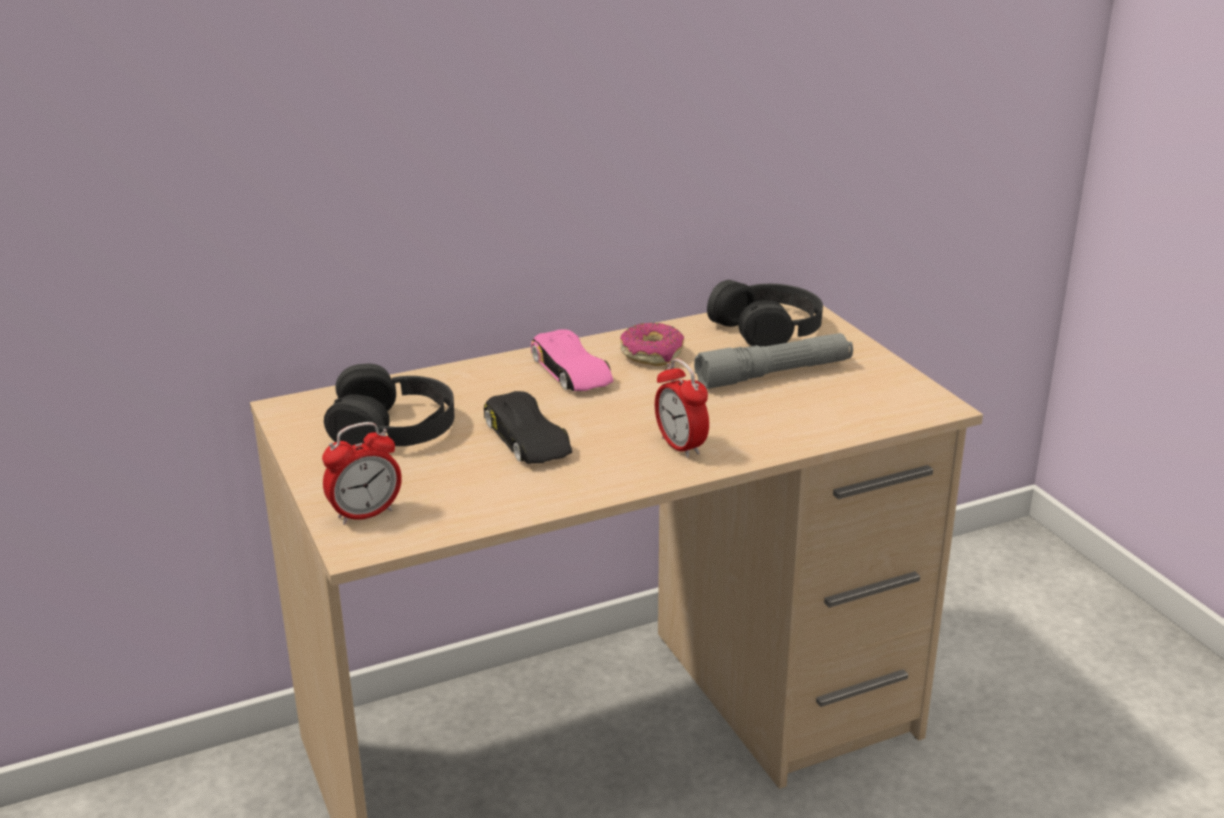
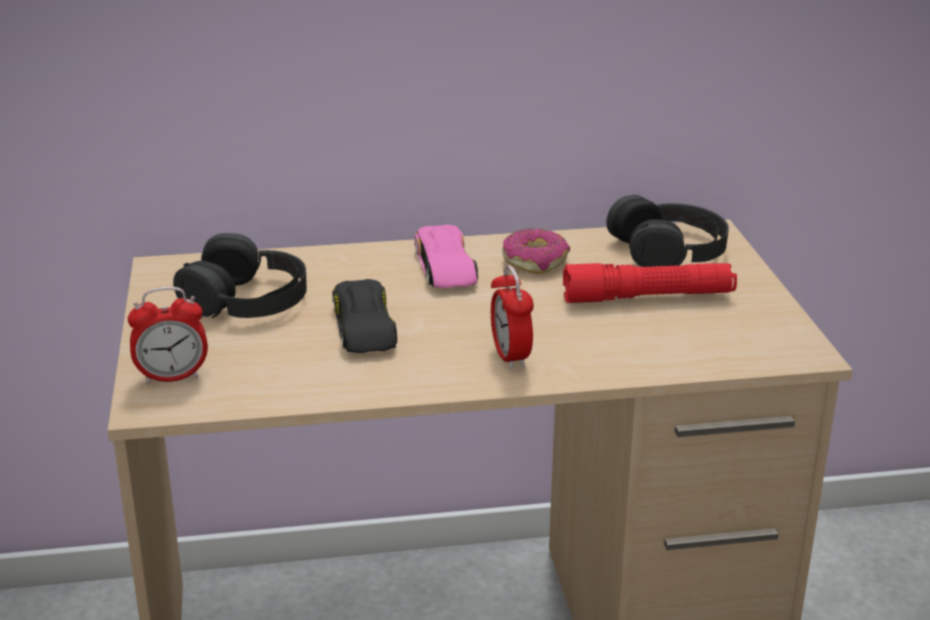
camera: 15 degrees right, 0 degrees up
(774, 374) = (648, 297): grey flashlight -> red flashlight

